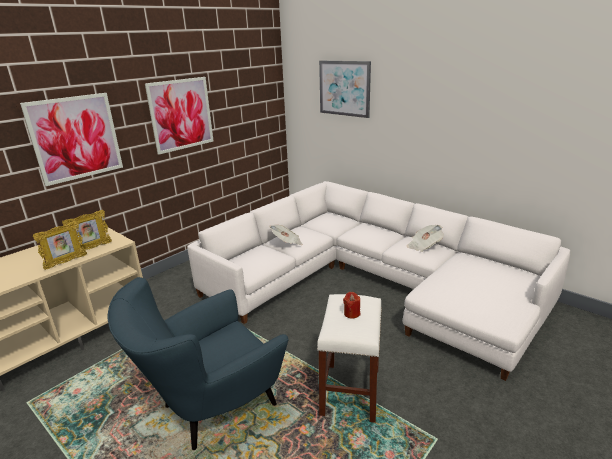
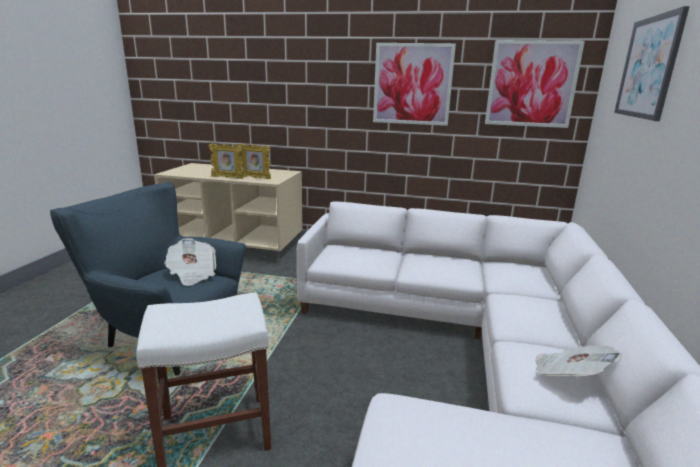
camera: 60 degrees right, 5 degrees down
(76, 138) = (299, 85): picture -> picture (531, 84)
(287, 242) = (417, 262): newspaper -> newspaper (192, 274)
(352, 313) = (207, 313): red candle -> none

